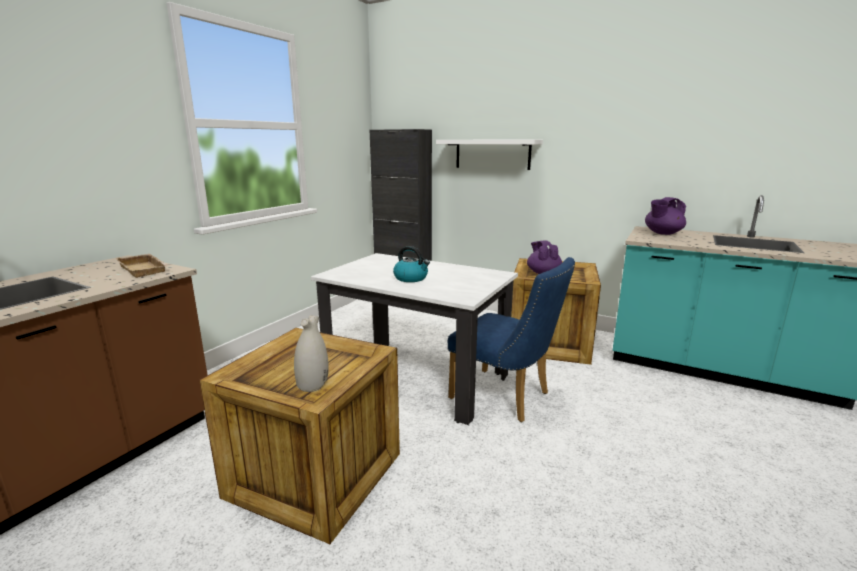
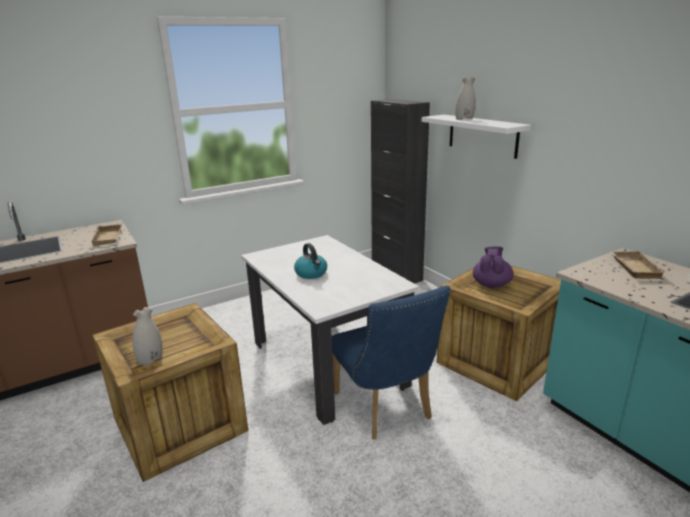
camera: 30 degrees right, 5 degrees up
(479, 139) = (464, 119): none -> white vase
(662, 233) = (633, 268): purple teapot -> beige tray

